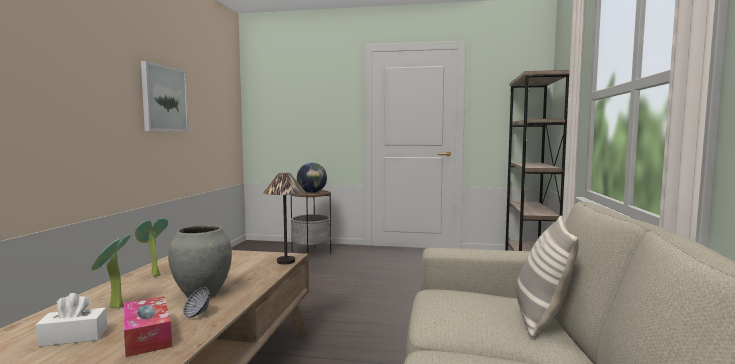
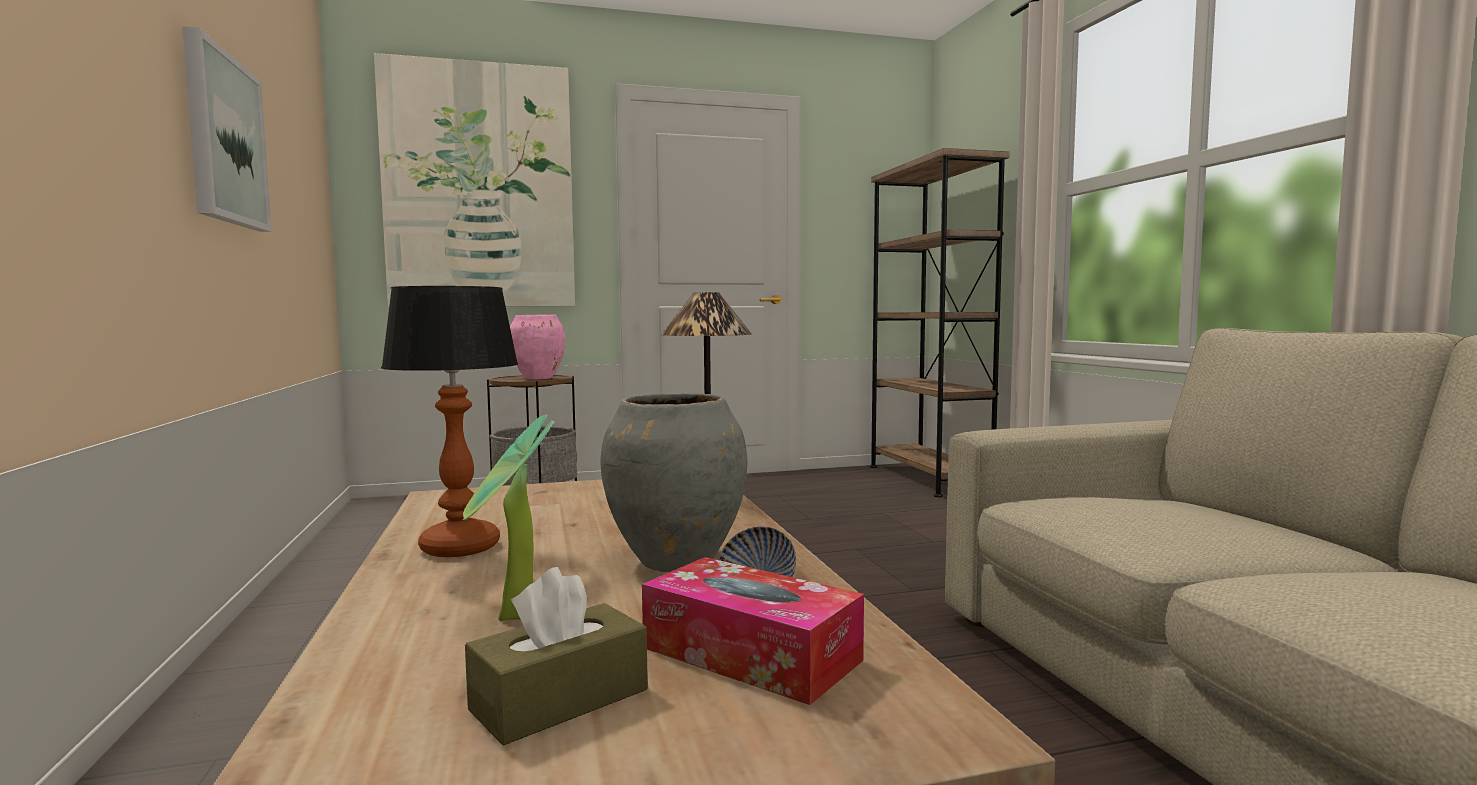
camera: 25 degrees left, 0 degrees up
(74, 337) = (560, 700): white tissue box -> brown tissue box
(153, 275) = (459, 547): potted plant -> table lamp
(300, 99) = (479, 186): none -> picture
(312, 192) = (539, 378): globe -> pink vase
(541, 318) = (1231, 515): pillow -> none

